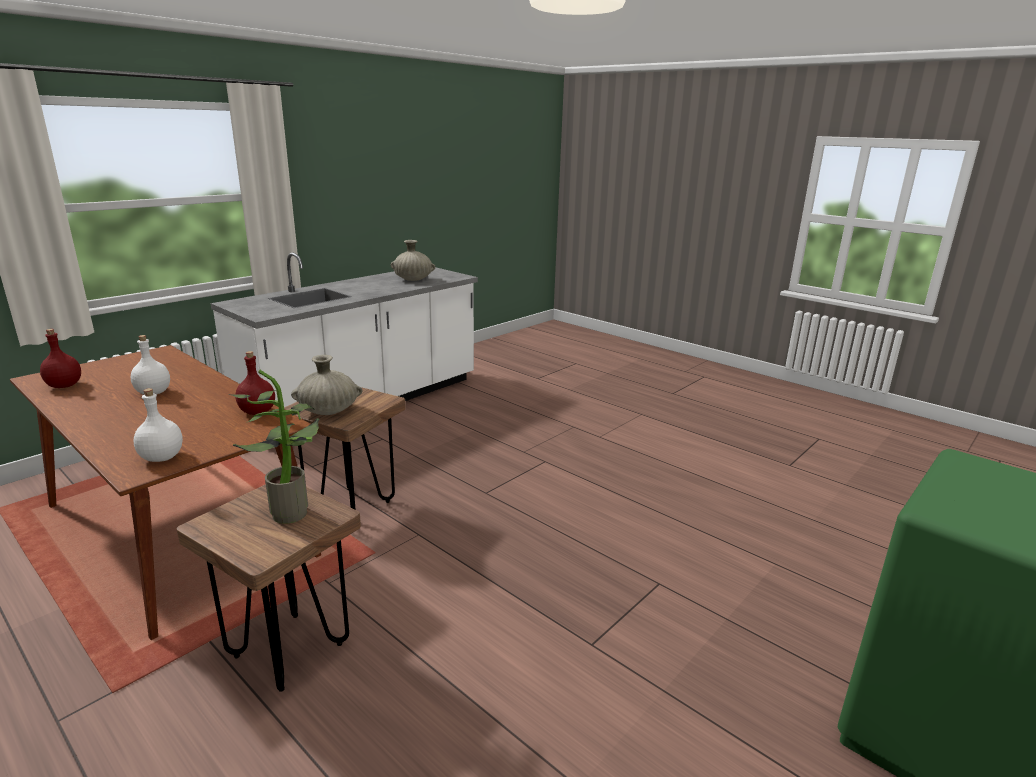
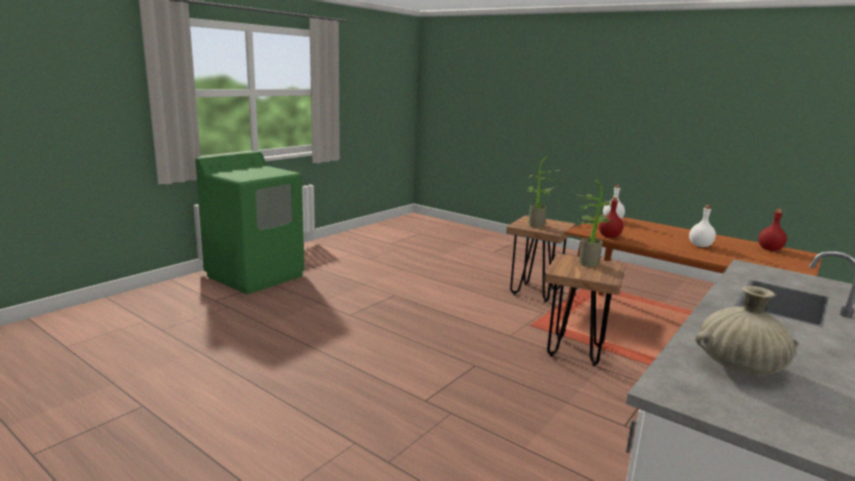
camera: 175 degrees right, 5 degrees down
(328, 411) = (587, 263): beige vase -> potted plant

